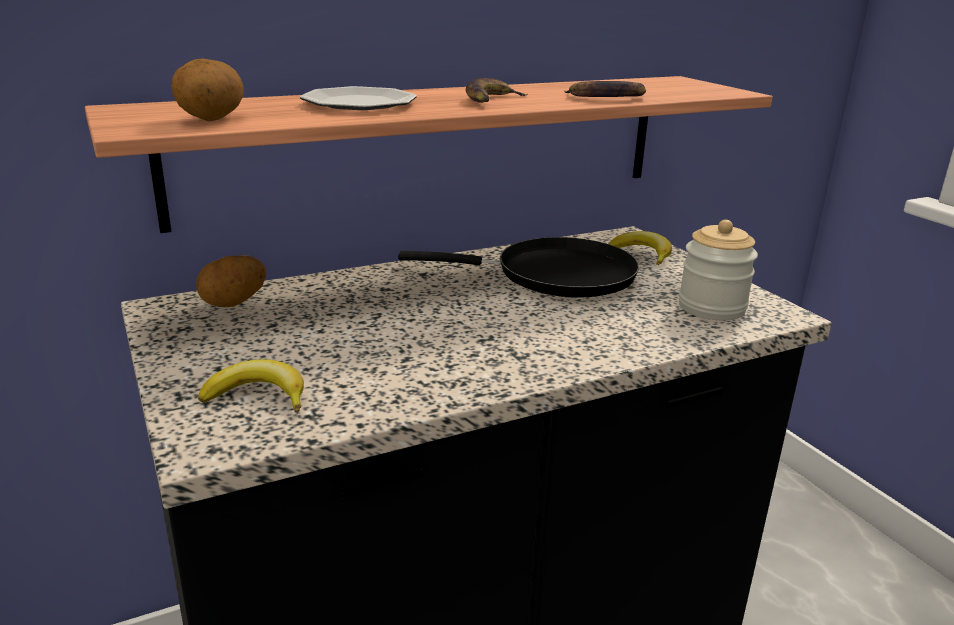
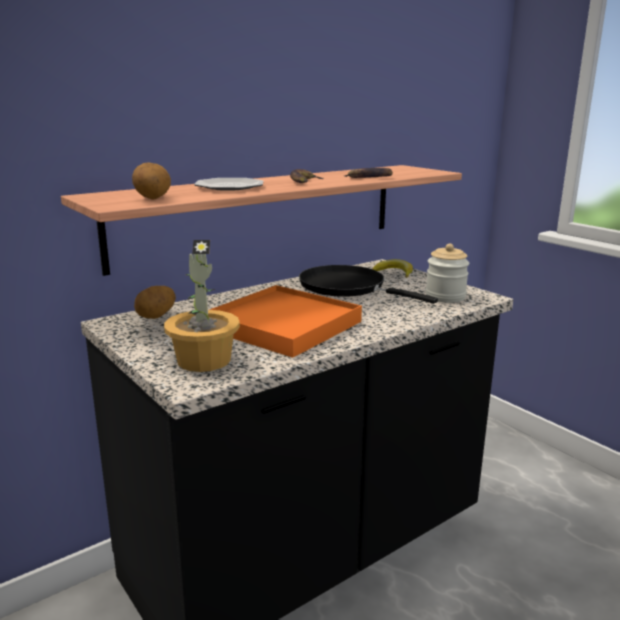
camera: 10 degrees left, 5 degrees down
(258, 396) = (204, 360): banana -> potted plant
(420, 339) = (284, 325): none -> orange tray
(555, 275) = (347, 287): black frying pan -> black frying pan turned 135 degrees counterclockwise

